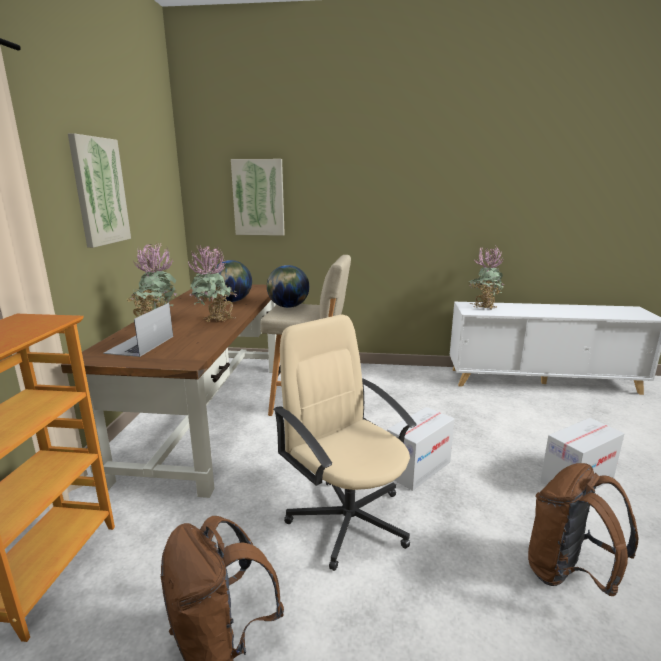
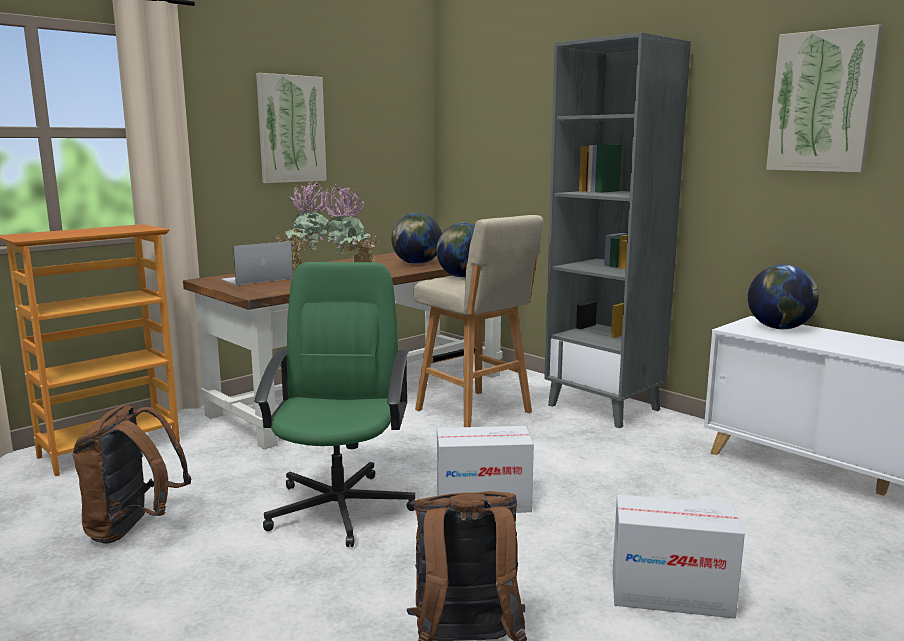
camera: 40 degrees right, 5 degrees down
(258, 197) = (508, 142): picture -> picture (822, 102)
(348, 518) = (340, 507): beige office chair -> green office chair
(370, 374) = (604, 407): none -> grey bookcase
(484, 307) = (779, 328): potted plant -> globe

